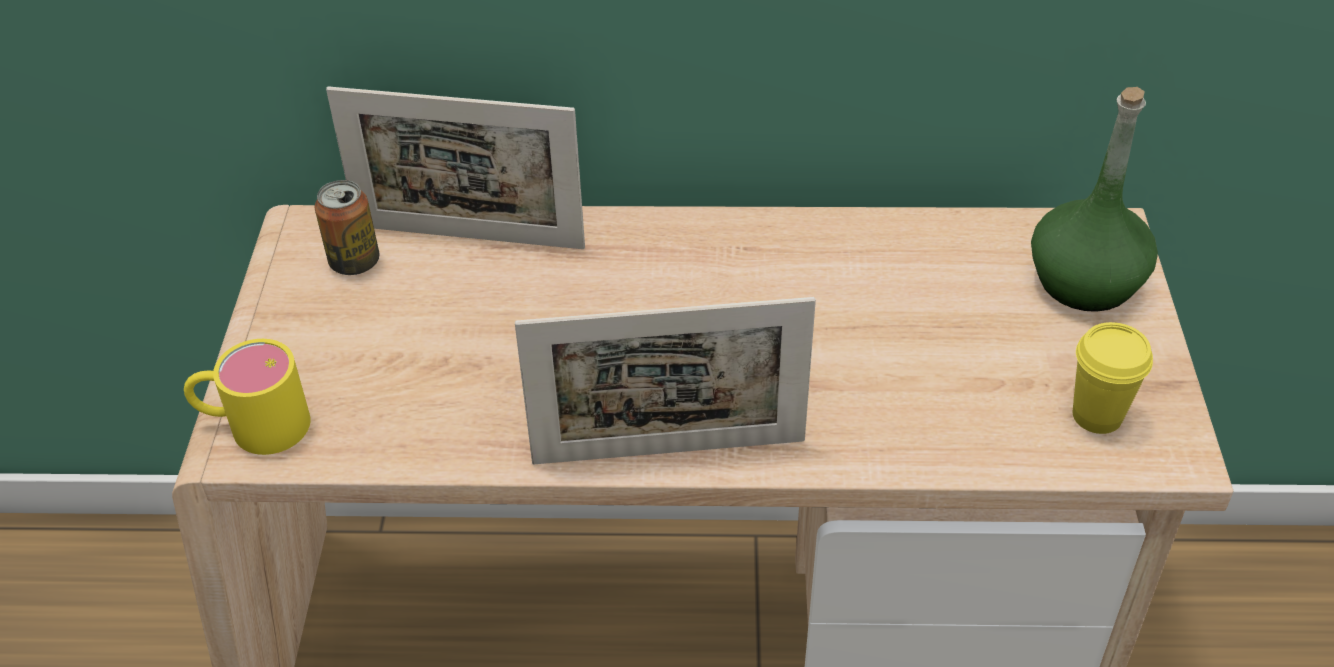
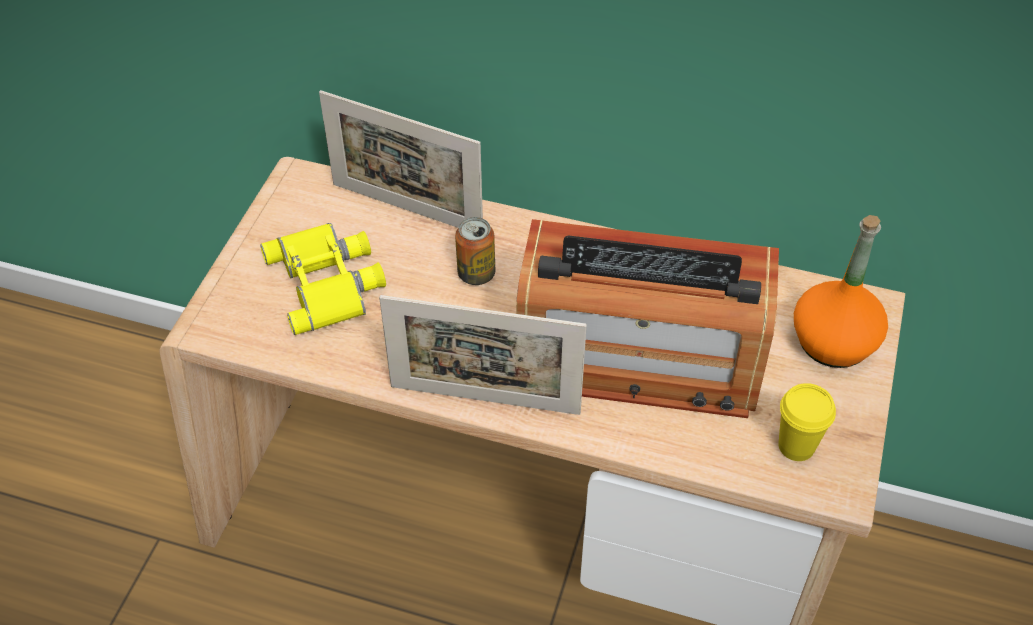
camera: 15 degrees right, 5 degrees up
(252, 424) = (221, 315): yellow mug -> none
(354, 262) = (323, 211): can -> can (476, 274)
(394, 349) = (328, 282): none -> yellow binoculars
(851, 355) = (638, 358): none -> radio
(1085, 282) = (833, 342): green bottle -> orange bottle

